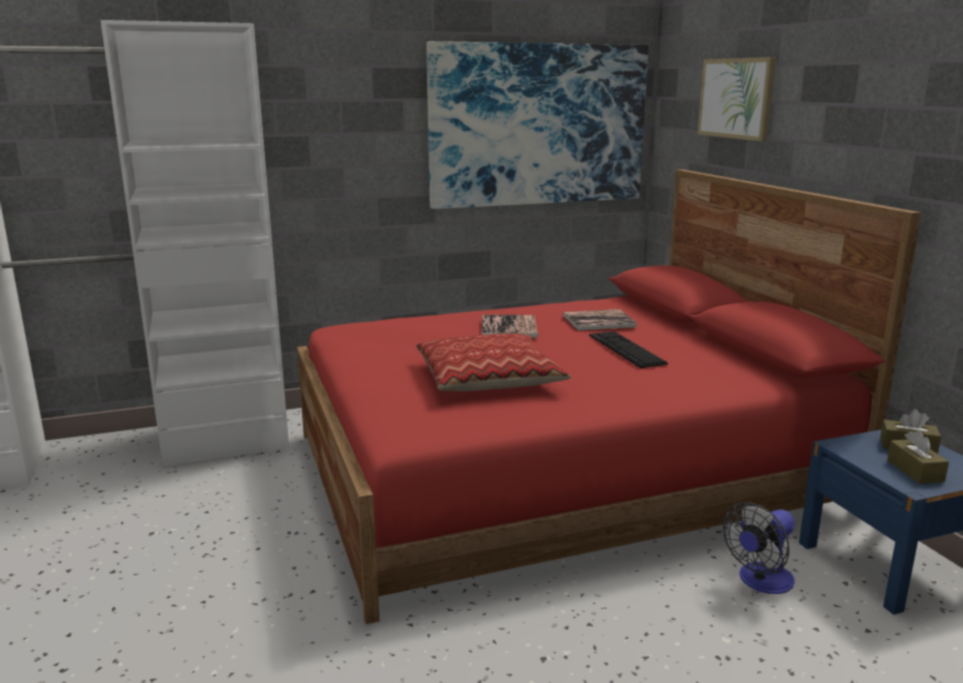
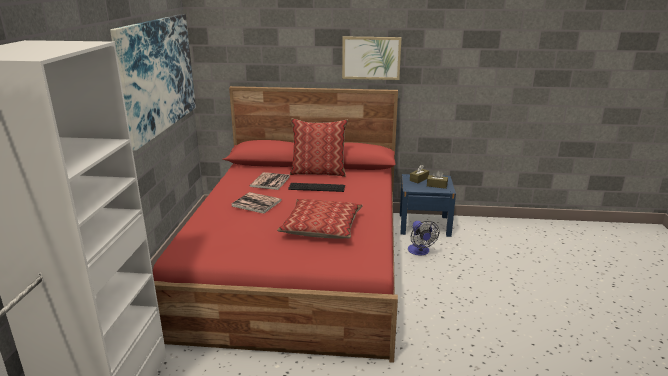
camera: 65 degrees left, 5 degrees up
(692, 340) = (318, 172): none -> pillow
(736, 98) = (267, 45): picture -> picture (371, 58)

